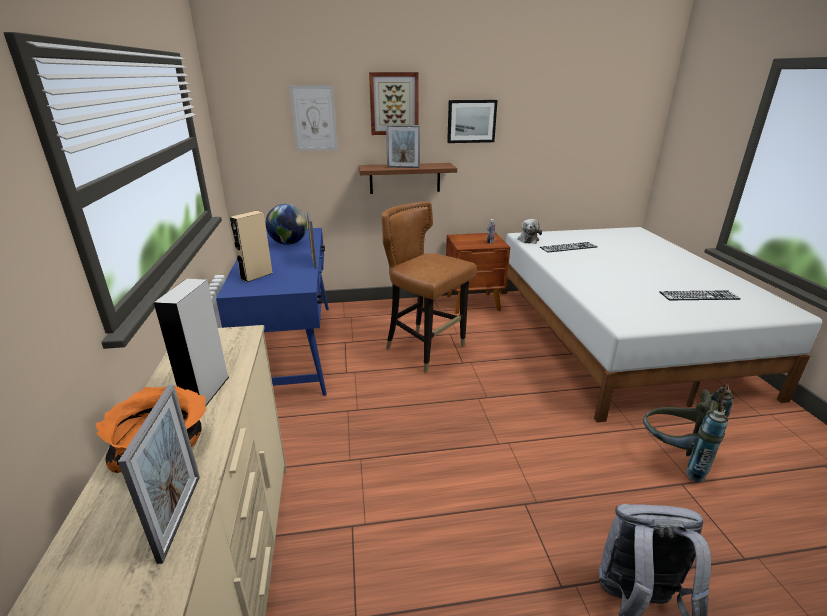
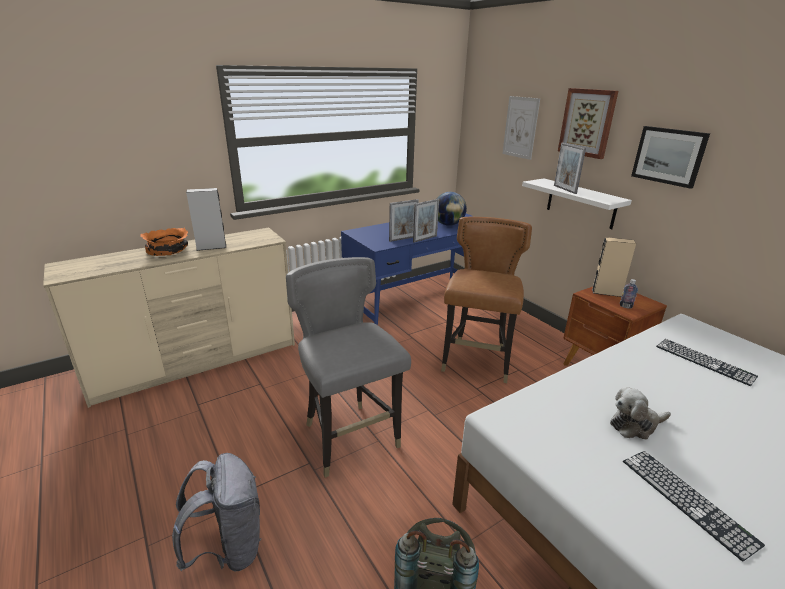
camera: 65 degrees right, 0 degrees up
(180, 516) = (124, 266): picture frame -> picture frame (403, 239)
(256, 276) = (381, 231): beige speaker -> beige speaker (606, 292)
(405, 178) = (581, 203): brown shelf -> white shelf
(499, 462) = (350, 439): none -> grey chair
(528, 239) = (681, 328): plush toy -> plush toy (635, 425)

